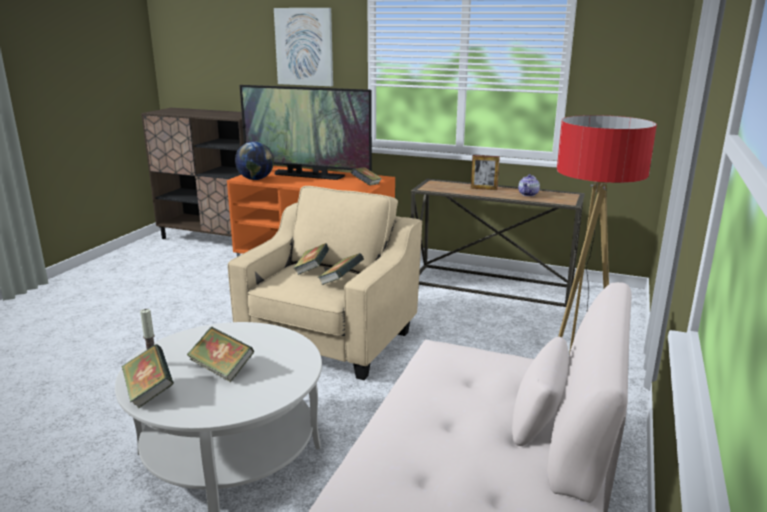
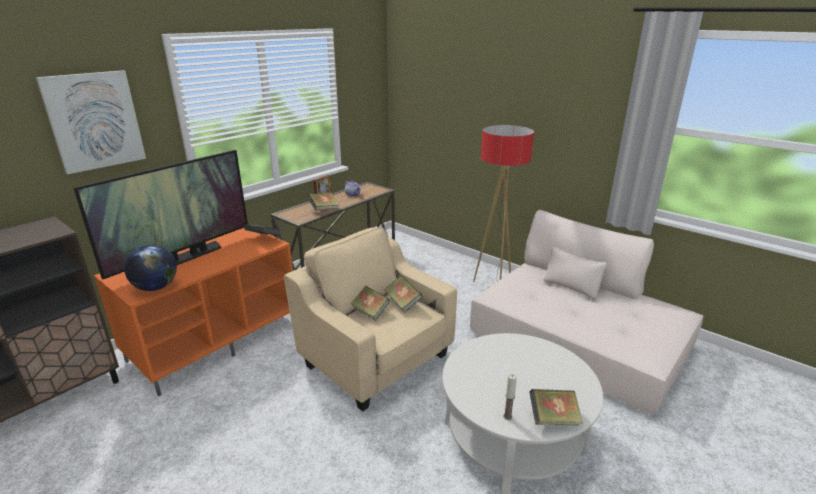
camera: 70 degrees left, 5 degrees up
(222, 369) = (525, 379): book -> book (324, 209)

